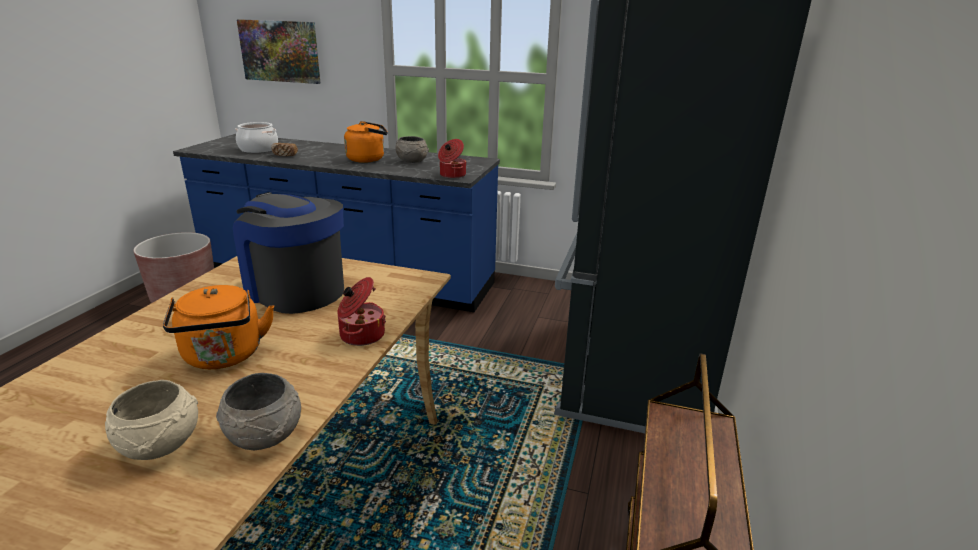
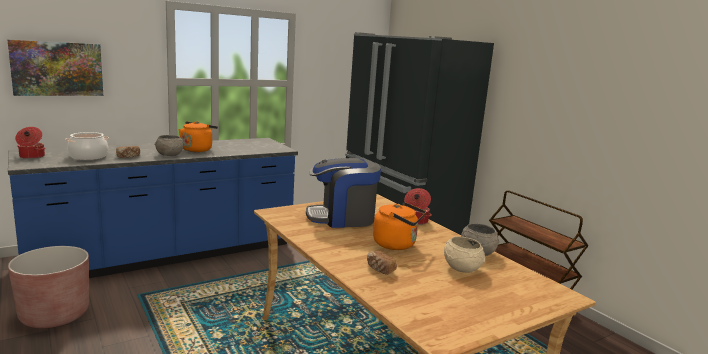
camera: 50 degrees left, 10 degrees down
(96, 379) = (379, 269): none -> bread
(411, 161) = (228, 146): grey bowl -> grey bowl (169, 155)
(452, 175) = (277, 149): cooking pot -> cooking pot (31, 156)

